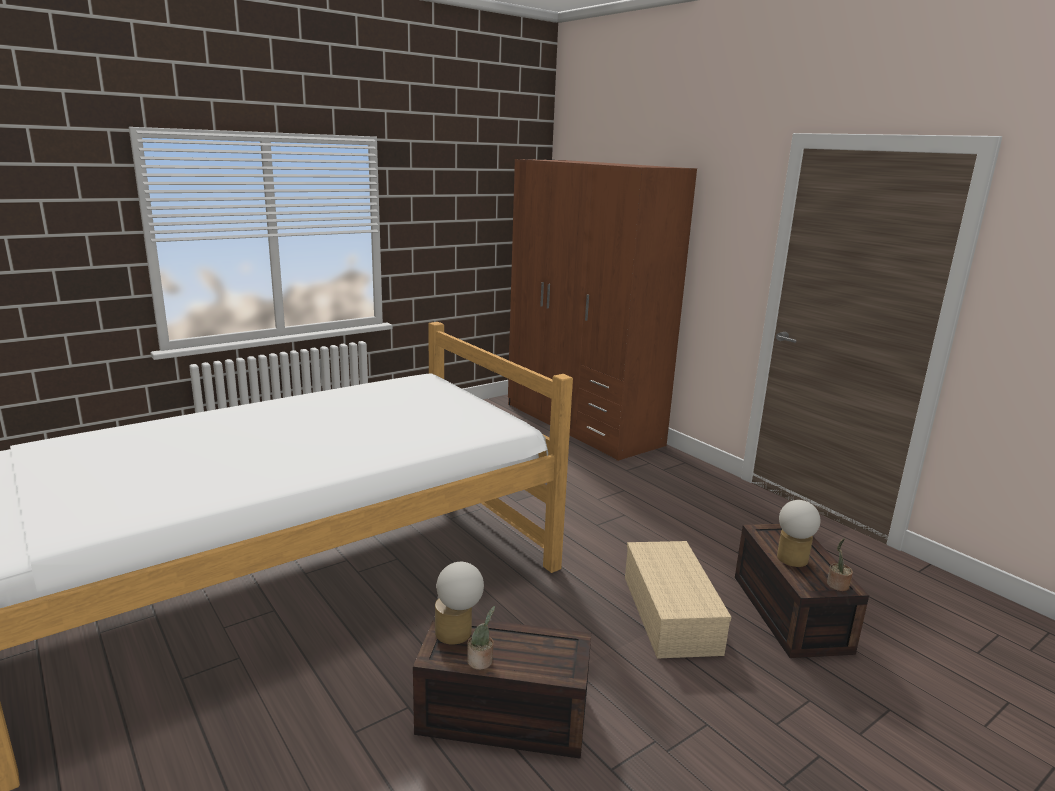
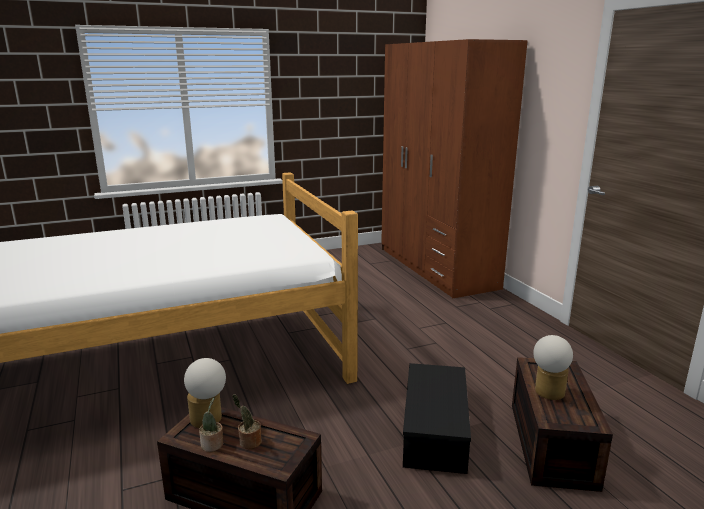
camera: 15 degrees right, 0 degrees up
(672, 615) = (436, 431): beige storage box -> black storage box
(837, 585) = (582, 421): potted plant -> potted plant (248, 442)

